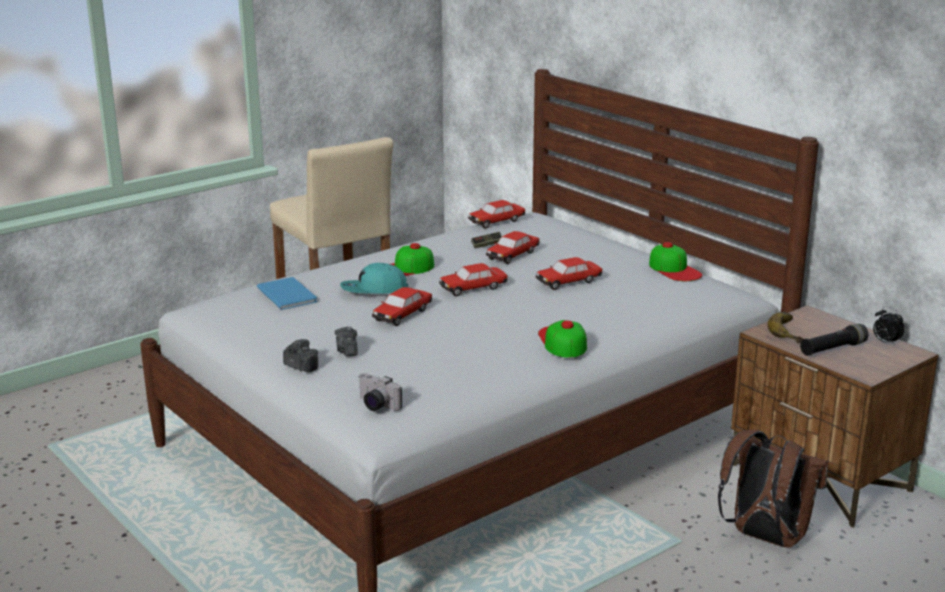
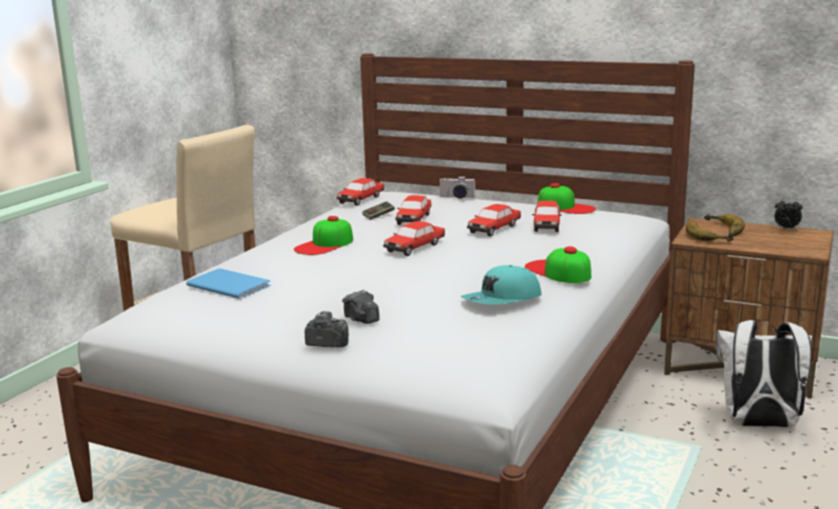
camera: 25 degrees left, 5 degrees down
(374, 290) = (319, 265): turquoise cap -> turquoise cap (502, 300)
(375, 405) = (459, 360): camera -> camera (456, 197)
(402, 314) = (376, 279): toy car -> toy car (546, 225)
(764, 537) = (759, 425): brown backpack -> white backpack
(817, 327) = (721, 229): none -> banana
(833, 349) = (758, 241): black flashlight -> none

